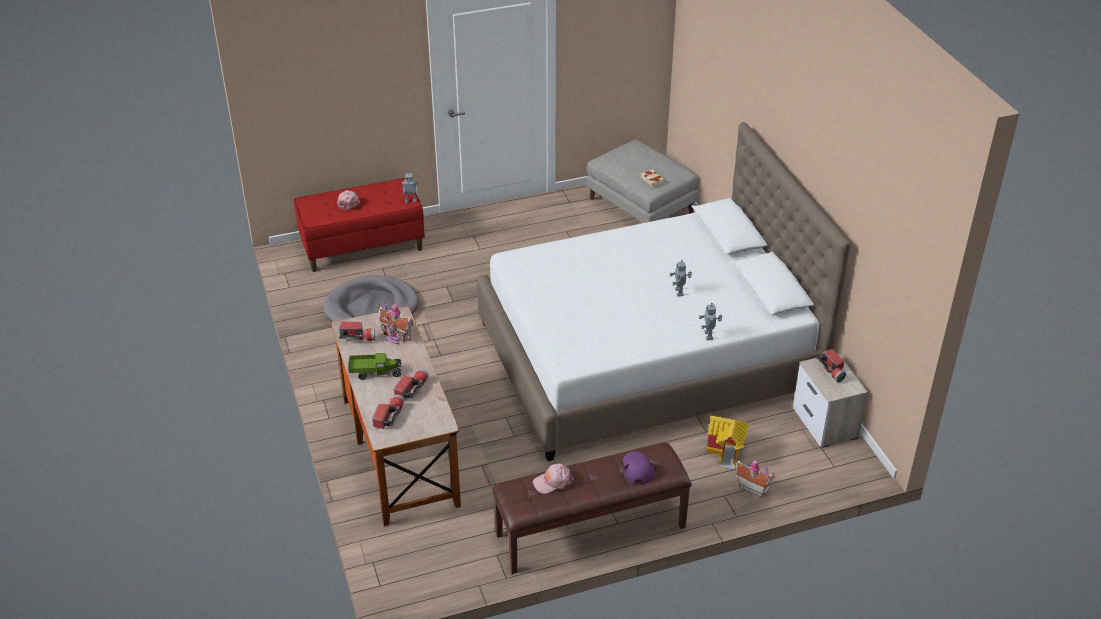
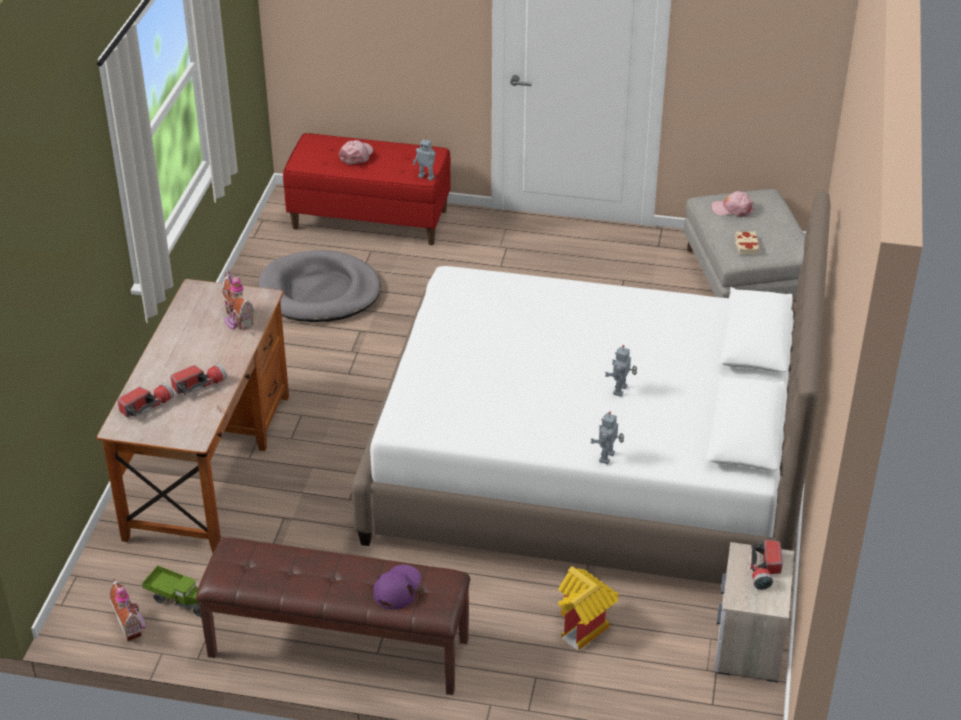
camera: 30 degrees right, 0 degrees up
(358, 337) = (197, 305): flashlight -> none
(375, 372) = (178, 351): toy truck -> toy truck (180, 598)
(553, 482) = (287, 561): pink cap -> pink cap (732, 209)
(753, 487) = (581, 683): toy house -> toy house (132, 625)

